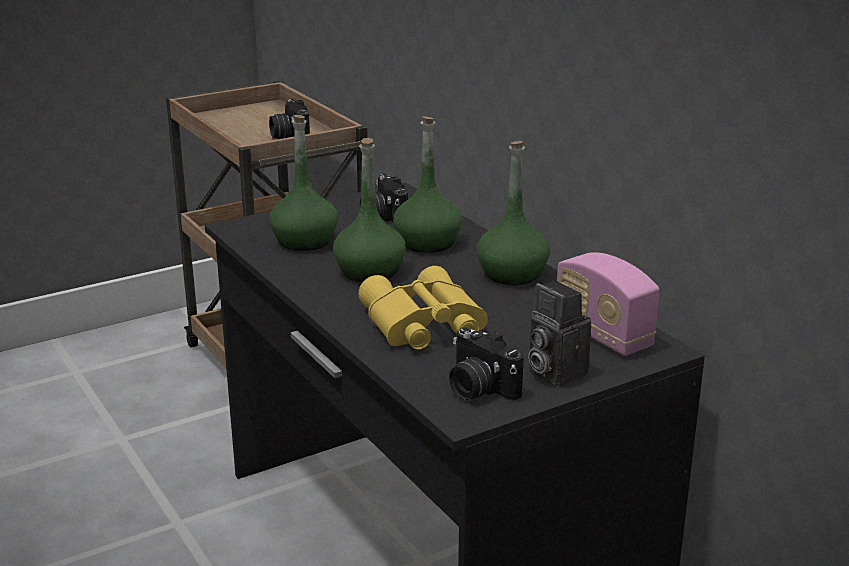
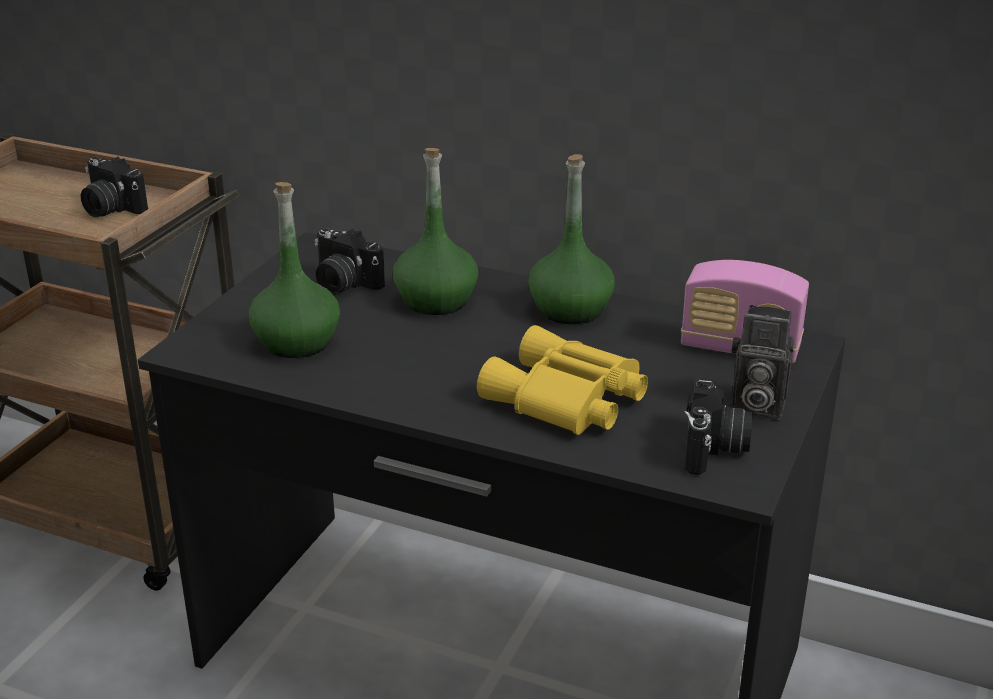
camera: 35 degrees left, 5 degrees up
(370, 272) = (425, 356): green bottle -> none
(478, 388) = (715, 450): camera -> camera turned 90 degrees counterclockwise

